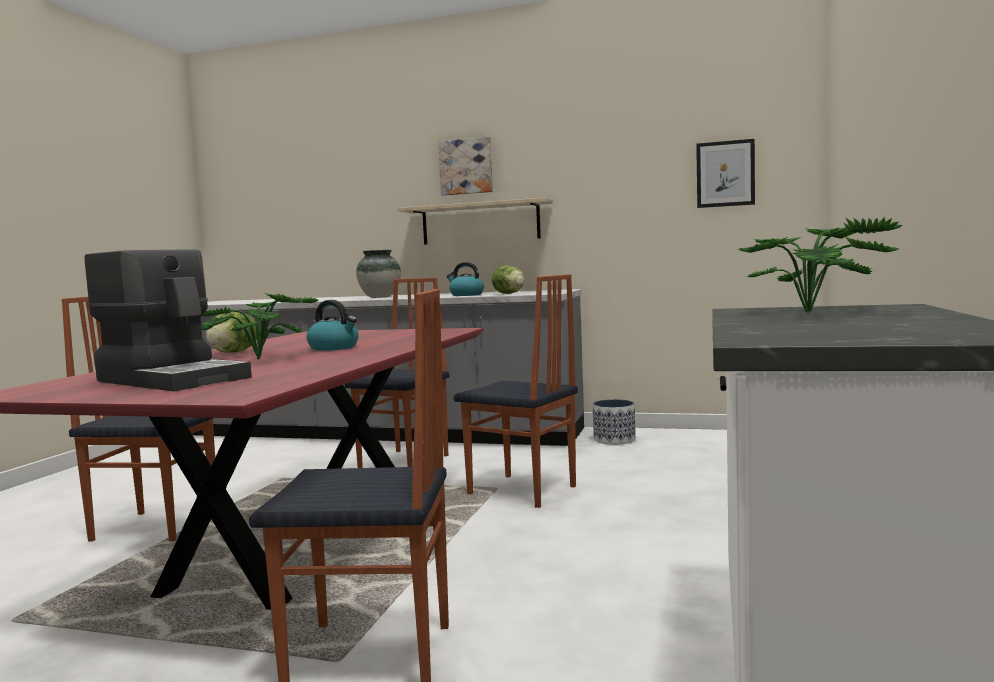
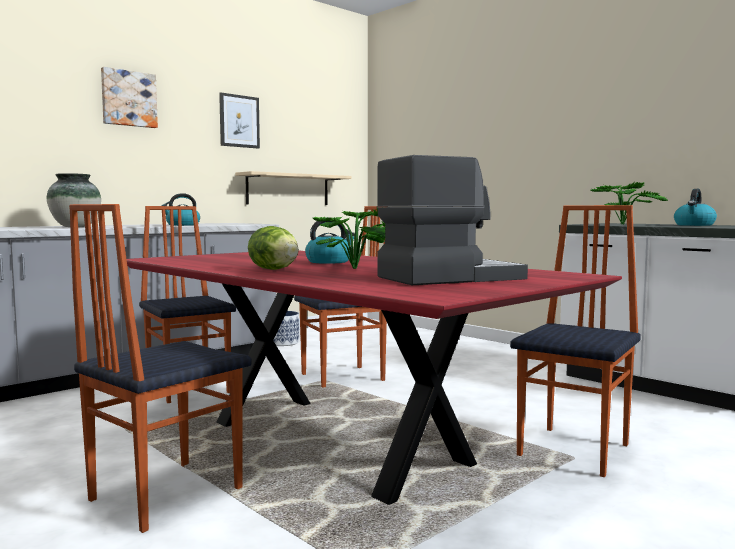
camera: 60 degrees left, 0 degrees up
(480, 223) = (142, 156): beige shelf -> beige shelf (288, 189)
(509, 293) = (220, 224): lettuce -> none
(725, 174) = (320, 142): picture -> picture (239, 121)
(881, 323) = (694, 225): none -> kettle

